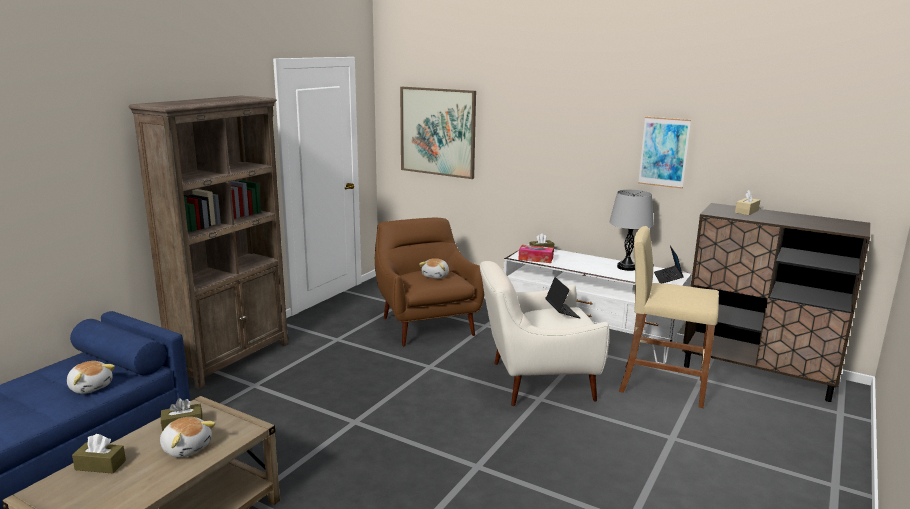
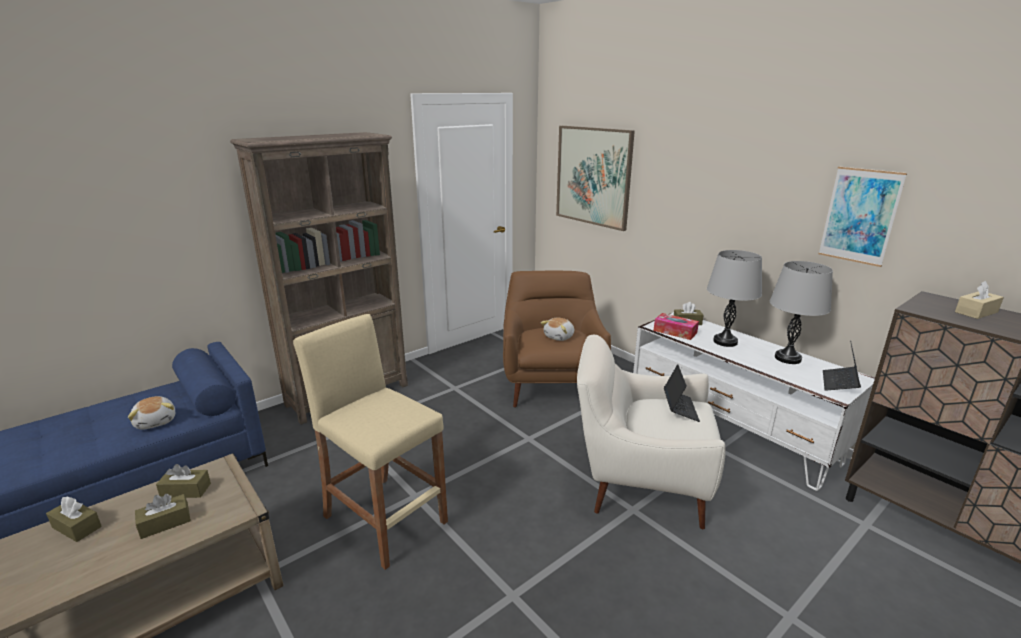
camera: 20 degrees right, 5 degrees up
(187, 447) = (165, 523): plush toy -> brown tissue box
(577, 261) = (725, 341): none -> grey table lamp
(661, 385) = (803, 523): beige stool -> beige stool (384, 519)

